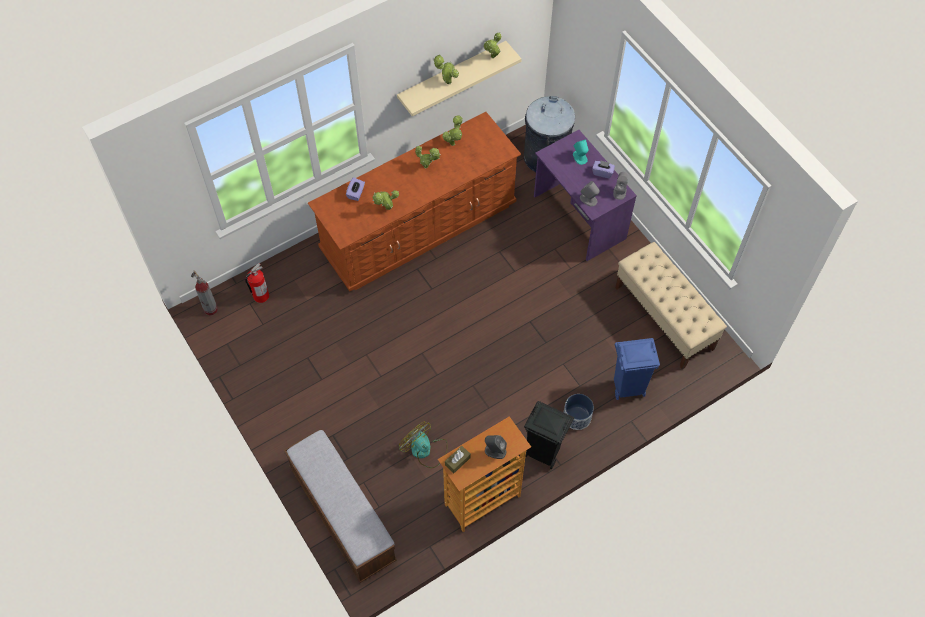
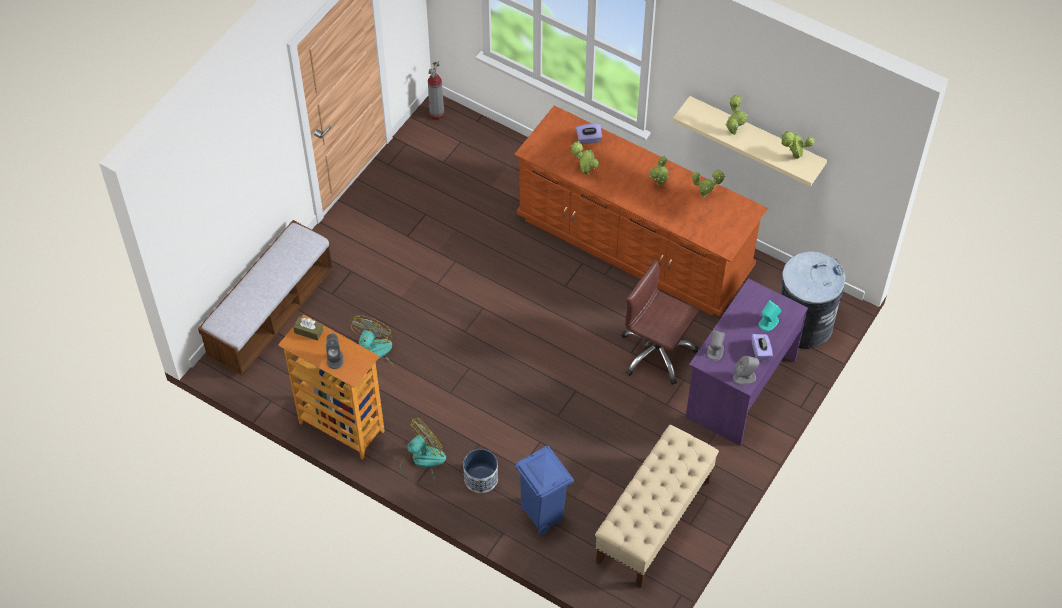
camera: 65 degrees right, 5 degrees down
(260, 296) = (474, 146): fire extinguisher -> none
(523, 255) = (656, 353): none -> brown office chair
(542, 453) = (422, 462): black trash can -> fan

